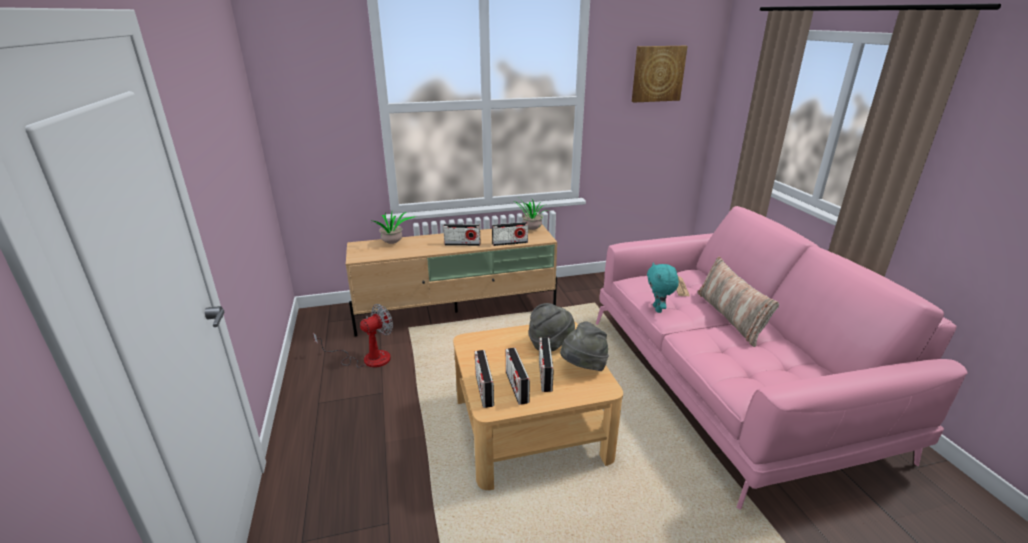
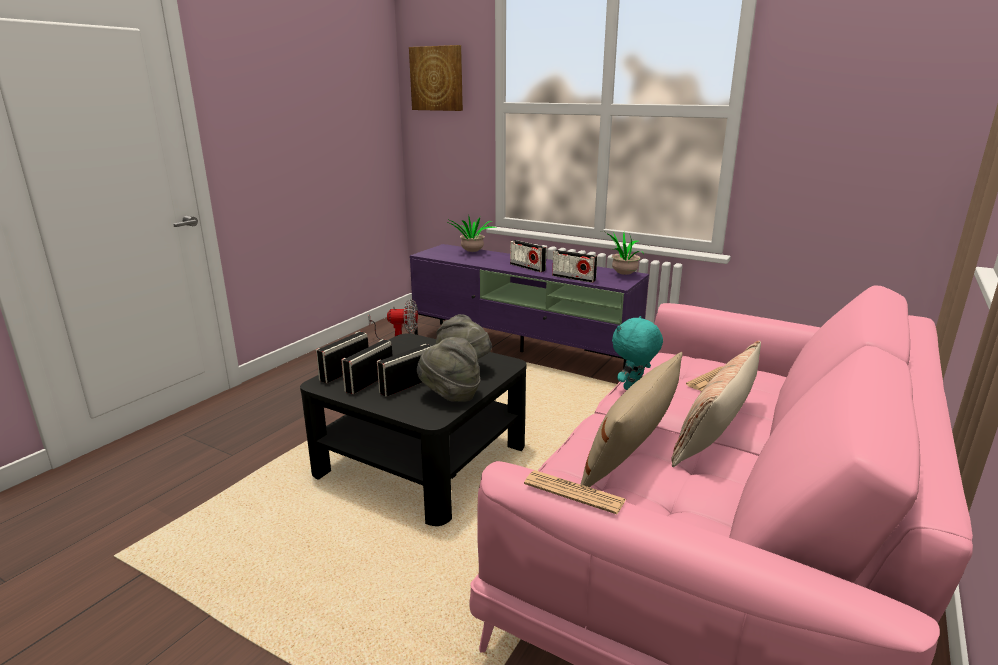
camera: 45 degrees right, 5 degrees down
(457, 312) = (522, 352): beige tv stand -> purple tv stand
(531, 428) = (422, 460): beige coffee table -> black coffee table
(657, 74) = (877, 75): picture -> picture (437, 78)
(730, 350) = (631, 455): none -> beige pillow
(819, 383) = (574, 492): none -> newspaper

